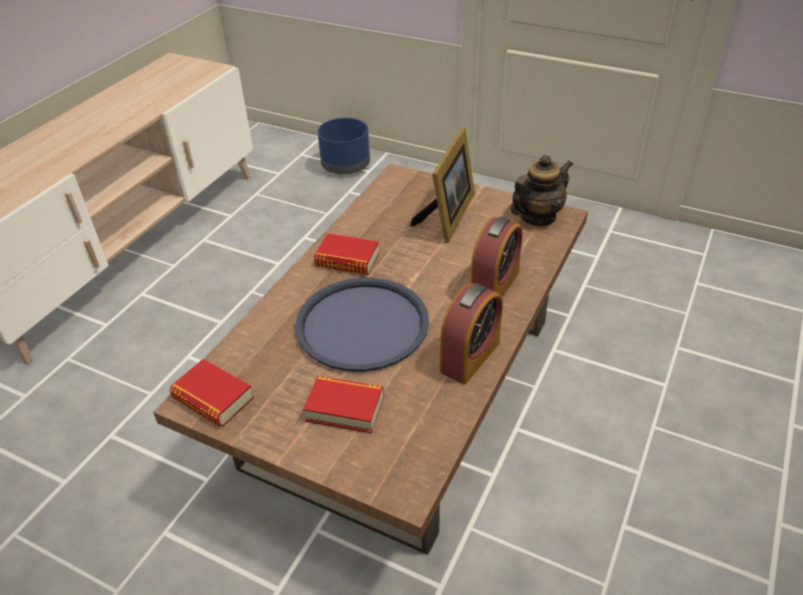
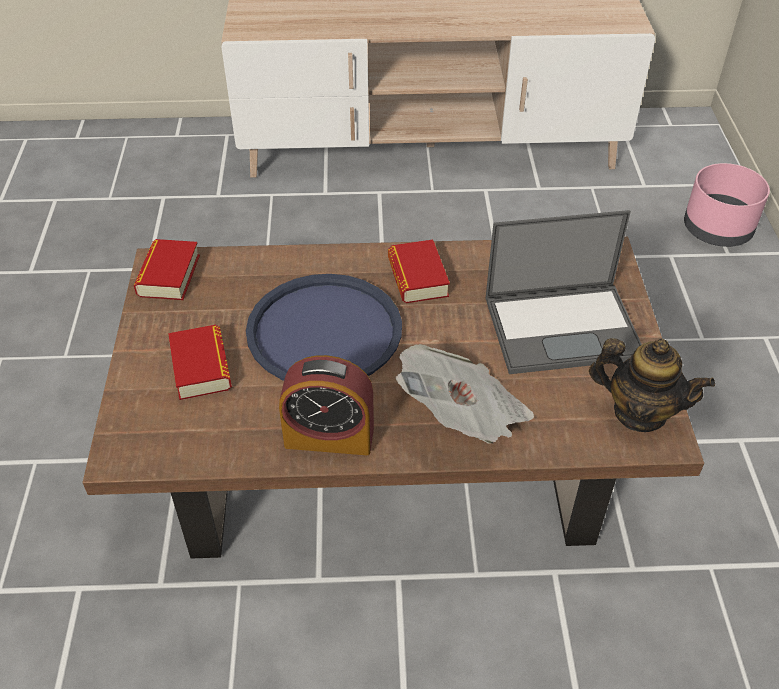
camera: 60 degrees right, 5 degrees up
(346, 165) = (718, 229): blue planter -> pink planter
(448, 216) = (564, 327): picture frame -> laptop
(494, 286) = (464, 416): alarm clock -> newspaper

